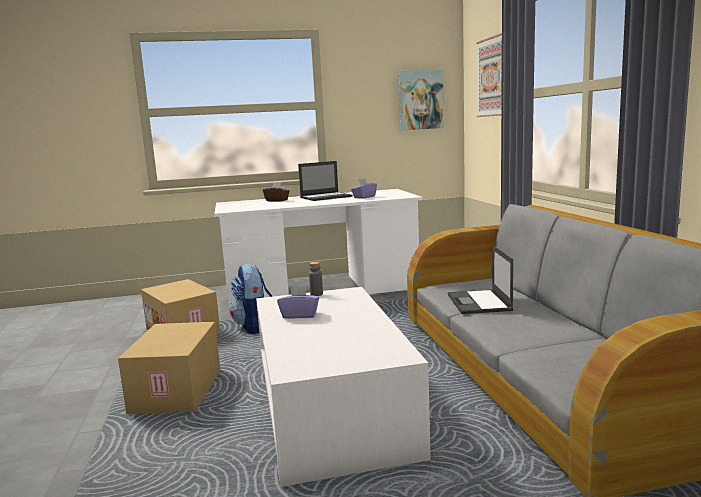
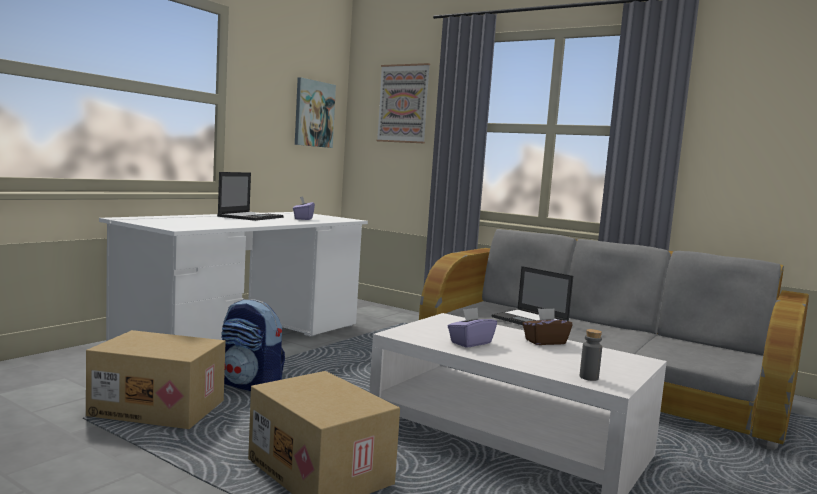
camera: 45 degrees left, 5 degrees down
(277, 200) = (196, 218): brown tissue box -> brown tissue box (545, 342)
(316, 294) = (425, 323): grey bottle -> grey bottle (589, 377)

